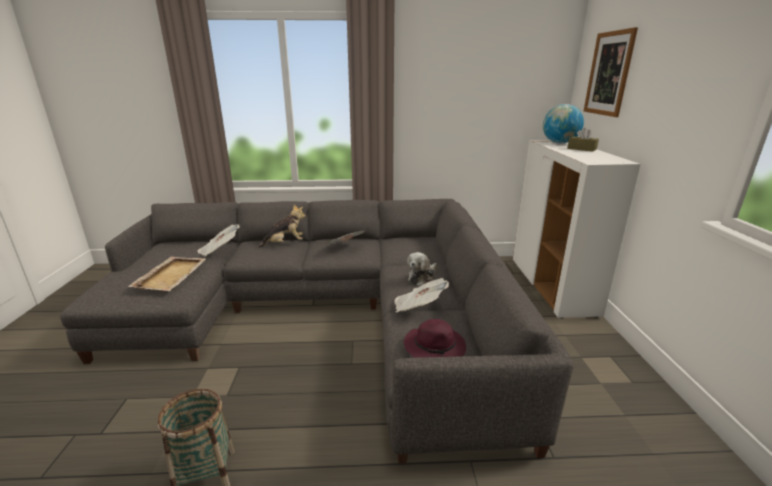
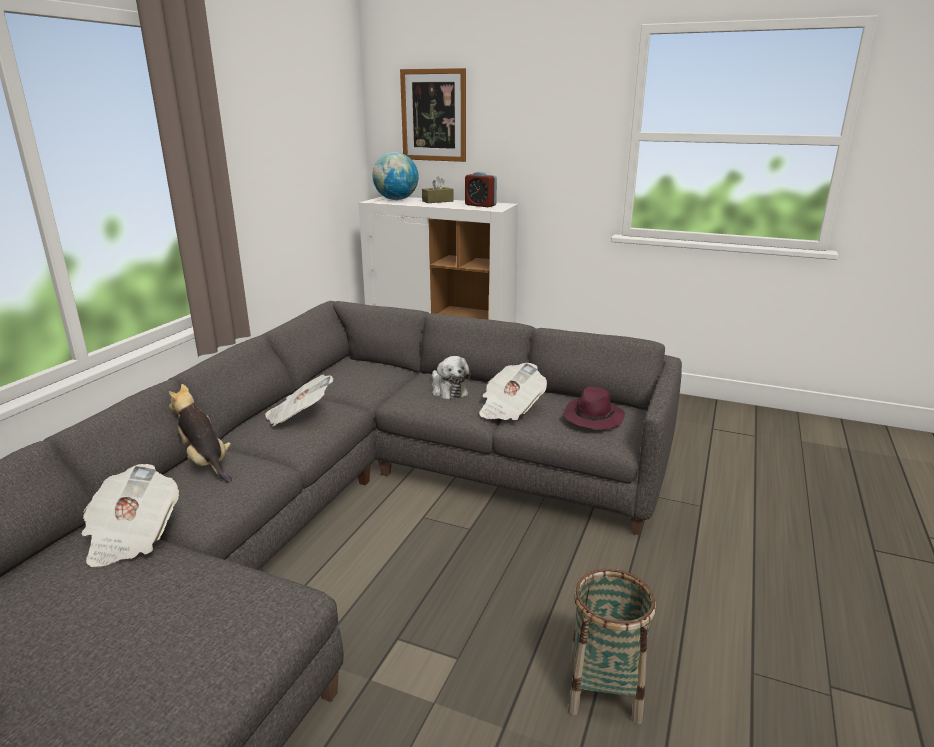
camera: 65 degrees left, 0 degrees up
(171, 275) = (182, 604): beige tray -> none
(285, 243) = (206, 462): plush toy -> plush toy turned 45 degrees counterclockwise
(597, 157) = (480, 205): none -> alarm clock

